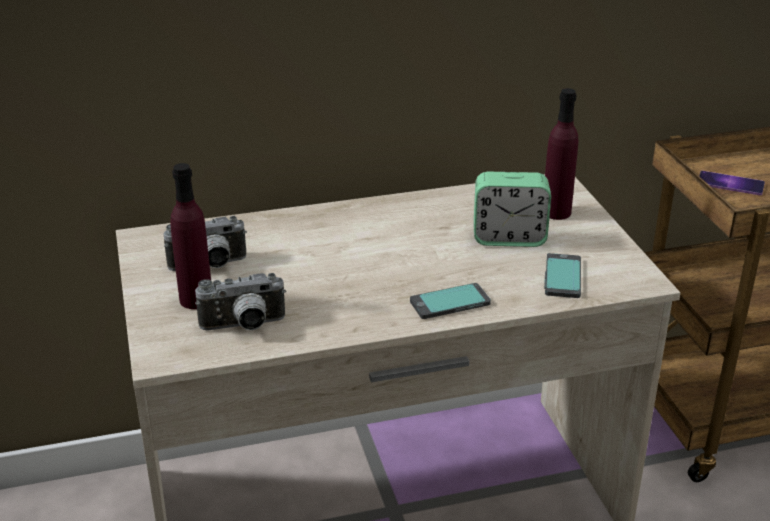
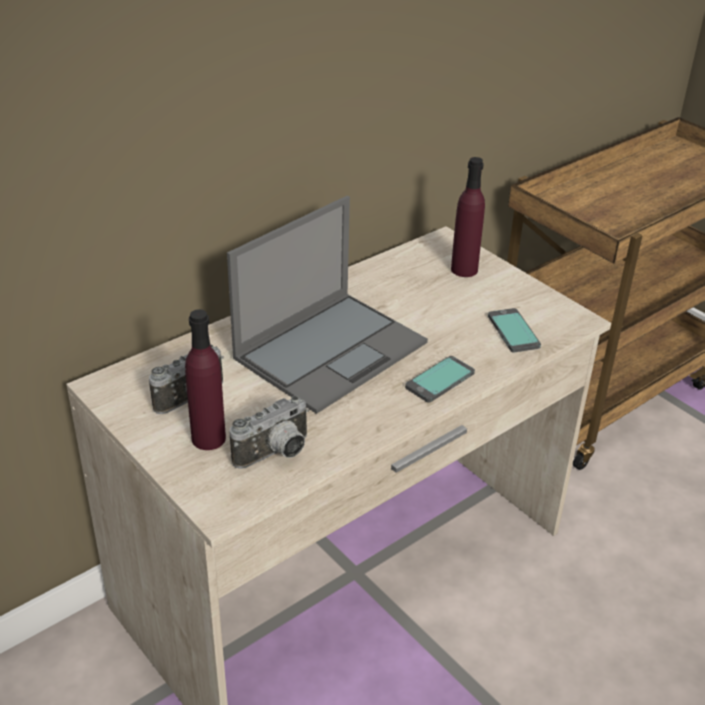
camera: 25 degrees left, 5 degrees up
(366, 253) = (332, 349): none -> laptop
(509, 238) = (443, 304): alarm clock -> none
(730, 183) = (582, 212): phone -> none

